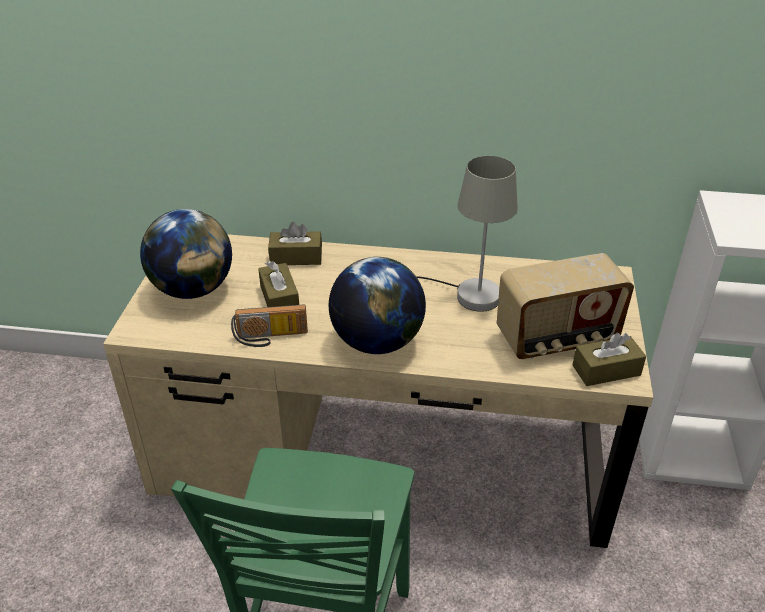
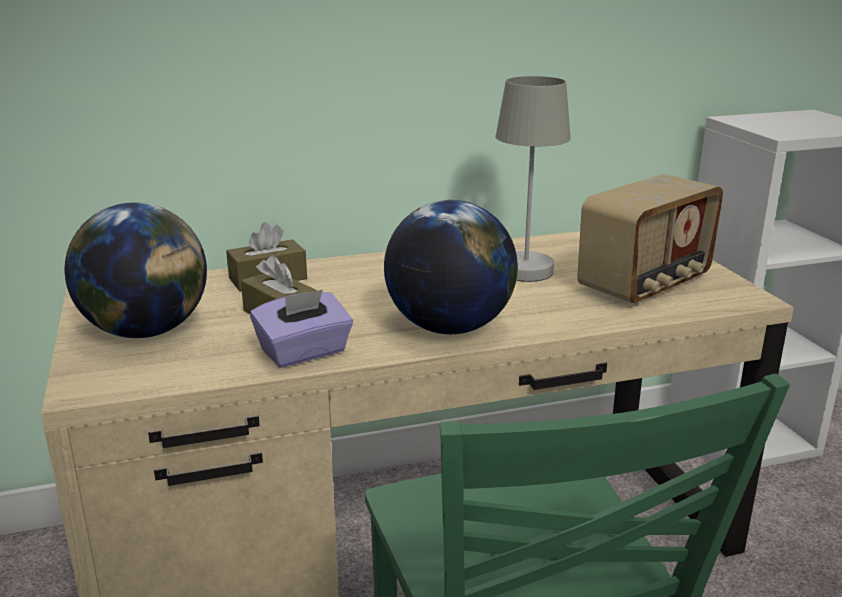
camera: 25 degrees left, 15 degrees down
(270, 338) = (304, 353): radio -> purple tissue box
(606, 370) = (724, 297): brown tissue box -> none

